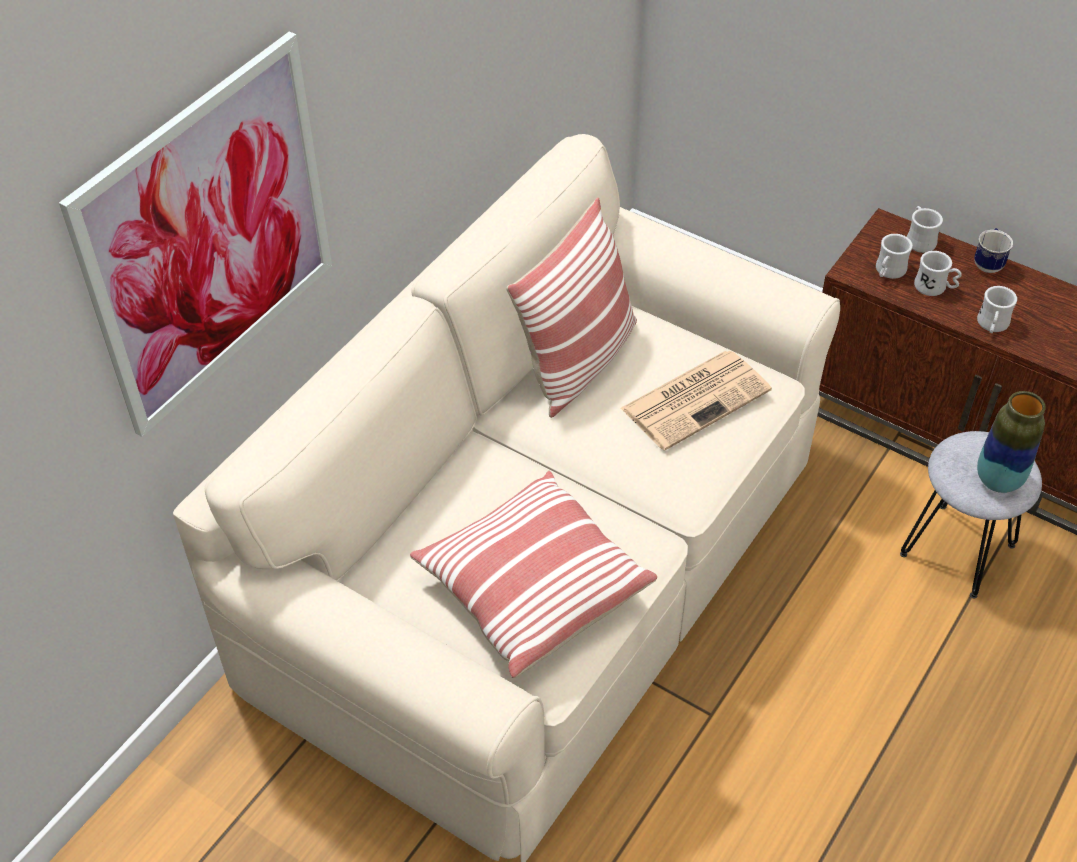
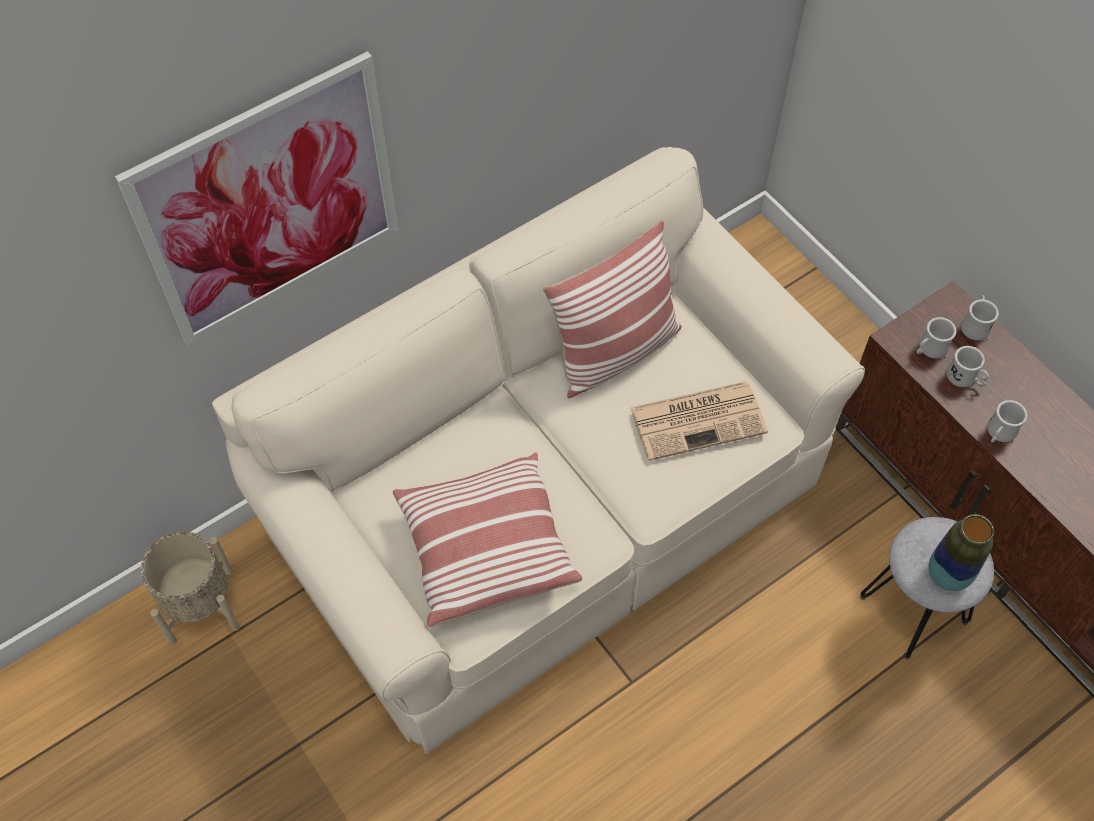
camera: 20 degrees right, 10 degrees up
(189, 798) = (200, 605): none -> beige planter
(988, 263) = (1028, 368): mug -> none

